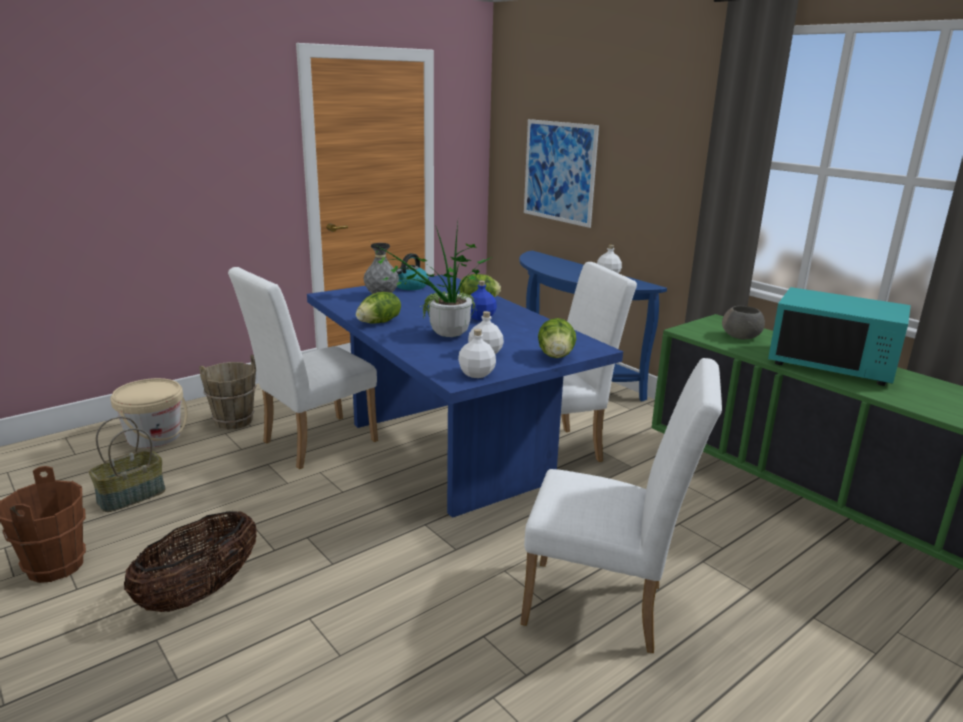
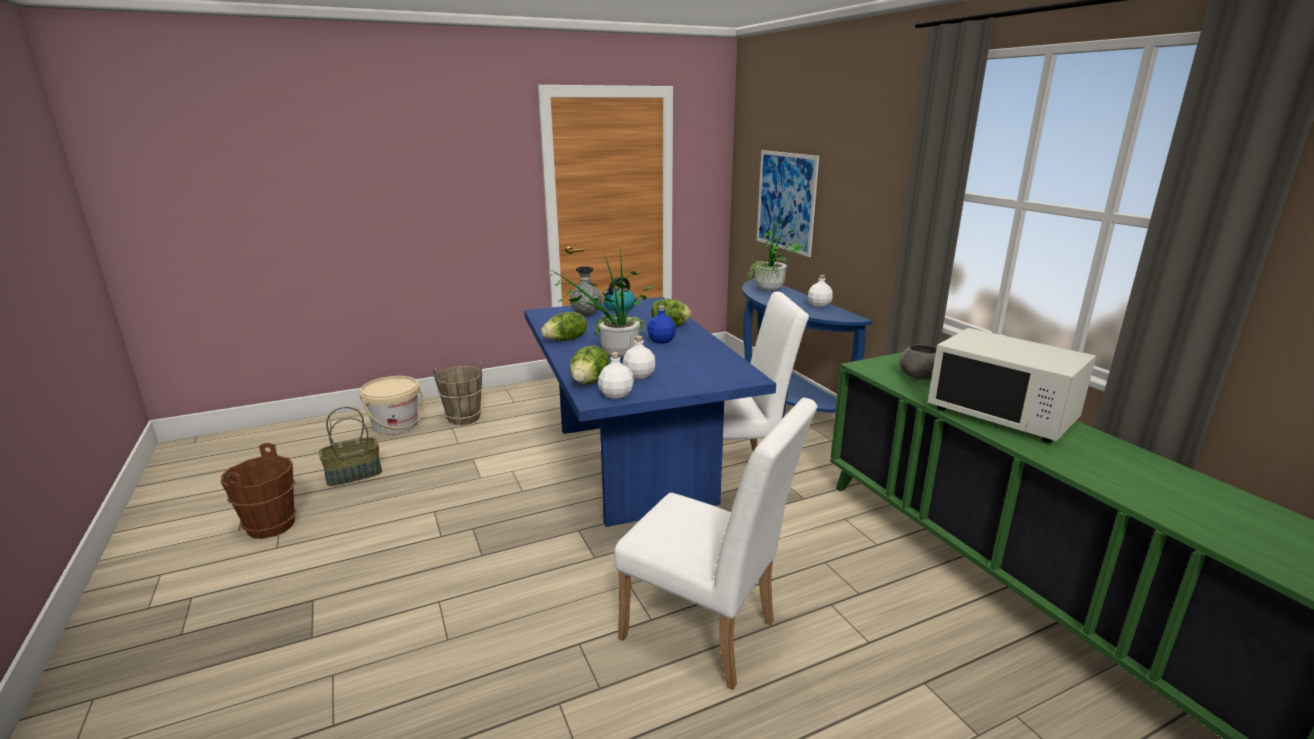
camera: 15 degrees right, 0 degrees up
(200, 592) = (365, 565): basket -> none
(312, 443) = (518, 444): white chair -> none
(553, 264) = (771, 291): none -> potted plant
(556, 356) = (704, 383): lettuce -> lettuce (589, 382)
(831, 365) = (1002, 415): turquoise microwave -> white microwave

